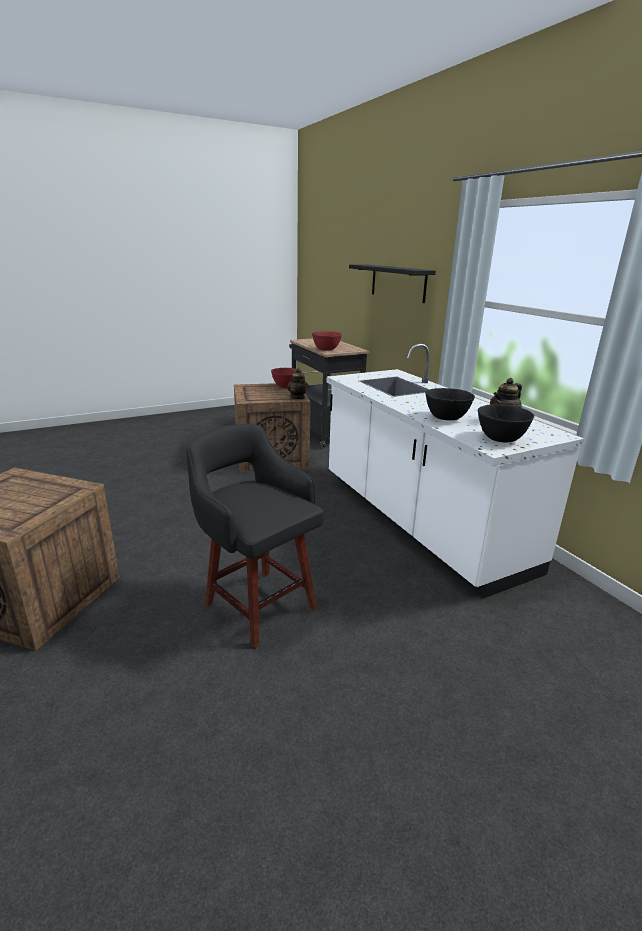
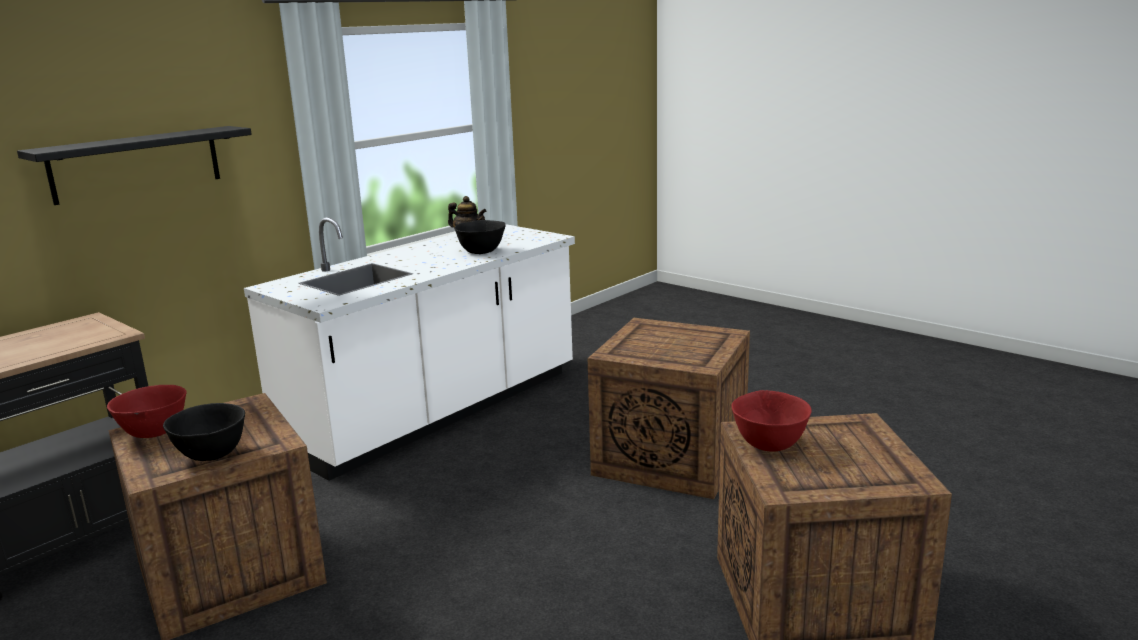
camera: 110 degrees left, 5 degrees down
(258, 603) = (668, 458): black stool -> crate
(298, 397) = (241, 405): teapot -> none
(326, 349) = (87, 339): red bowl -> red bowl (769, 443)
(500, 438) = (524, 237): black bowl -> black bowl (210, 454)

